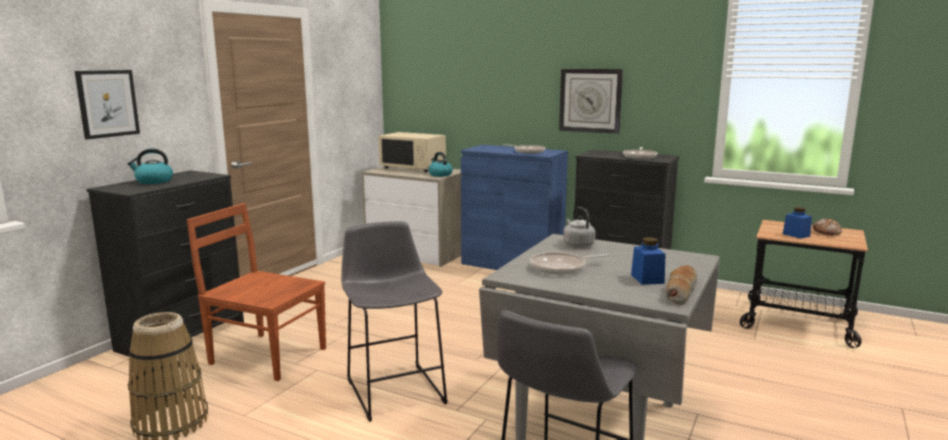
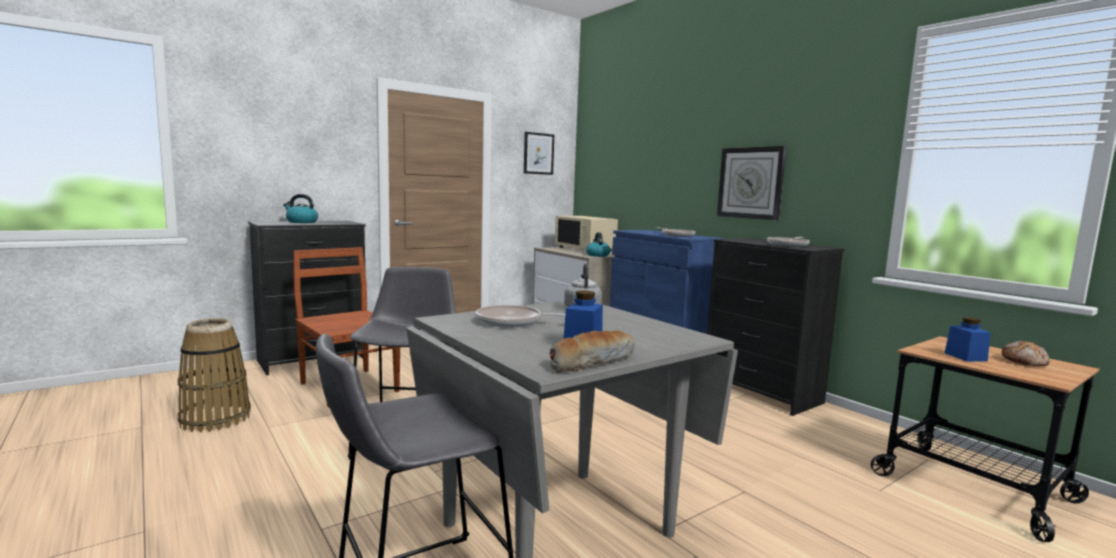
camera: 25 degrees right, 5 degrees down
(107, 103) = (277, 155): picture -> picture (538, 153)

